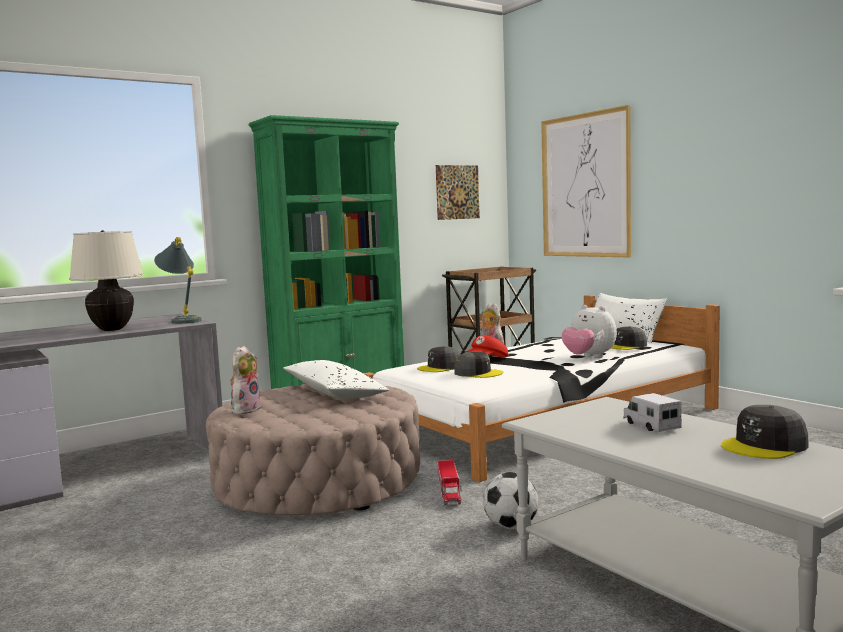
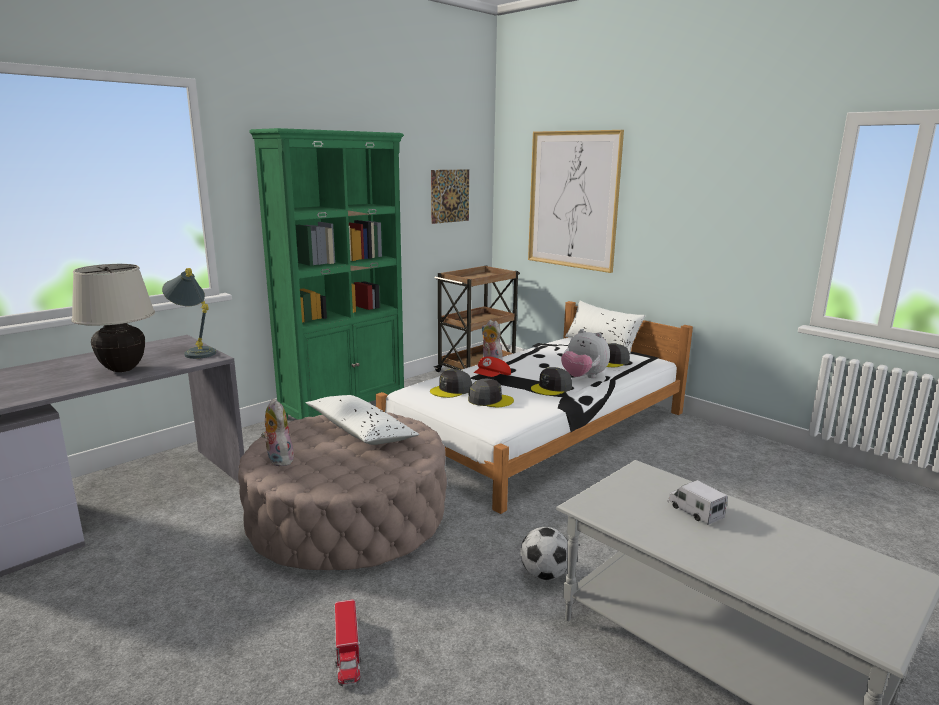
camera: 10 degrees left, 10 degrees up
(245, 410) = (278, 459): plush toy -> plush toy turned 45 degrees counterclockwise
(449, 492) = (476, 528): toy truck -> toy truck (347, 651)
(764, 446) = (805, 545): grey cap -> grey cap (551, 388)

